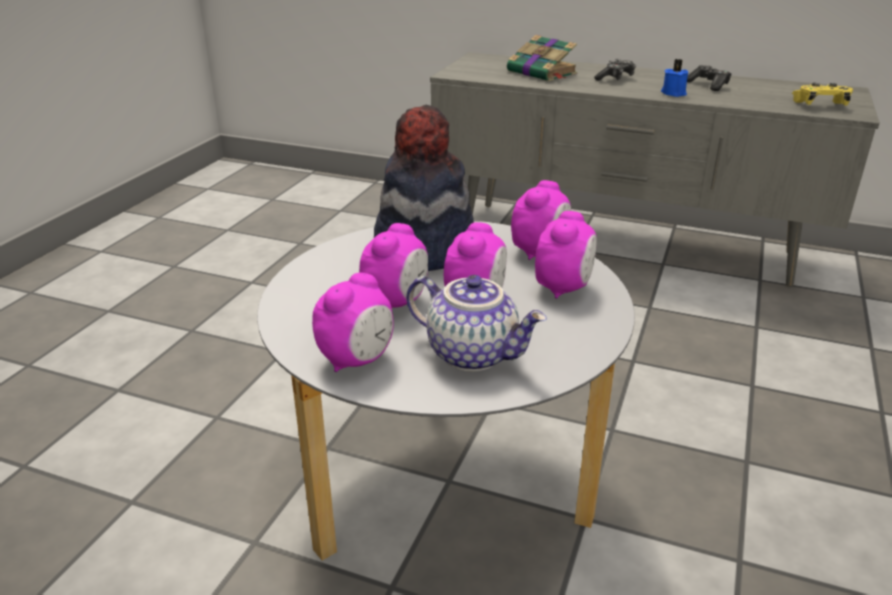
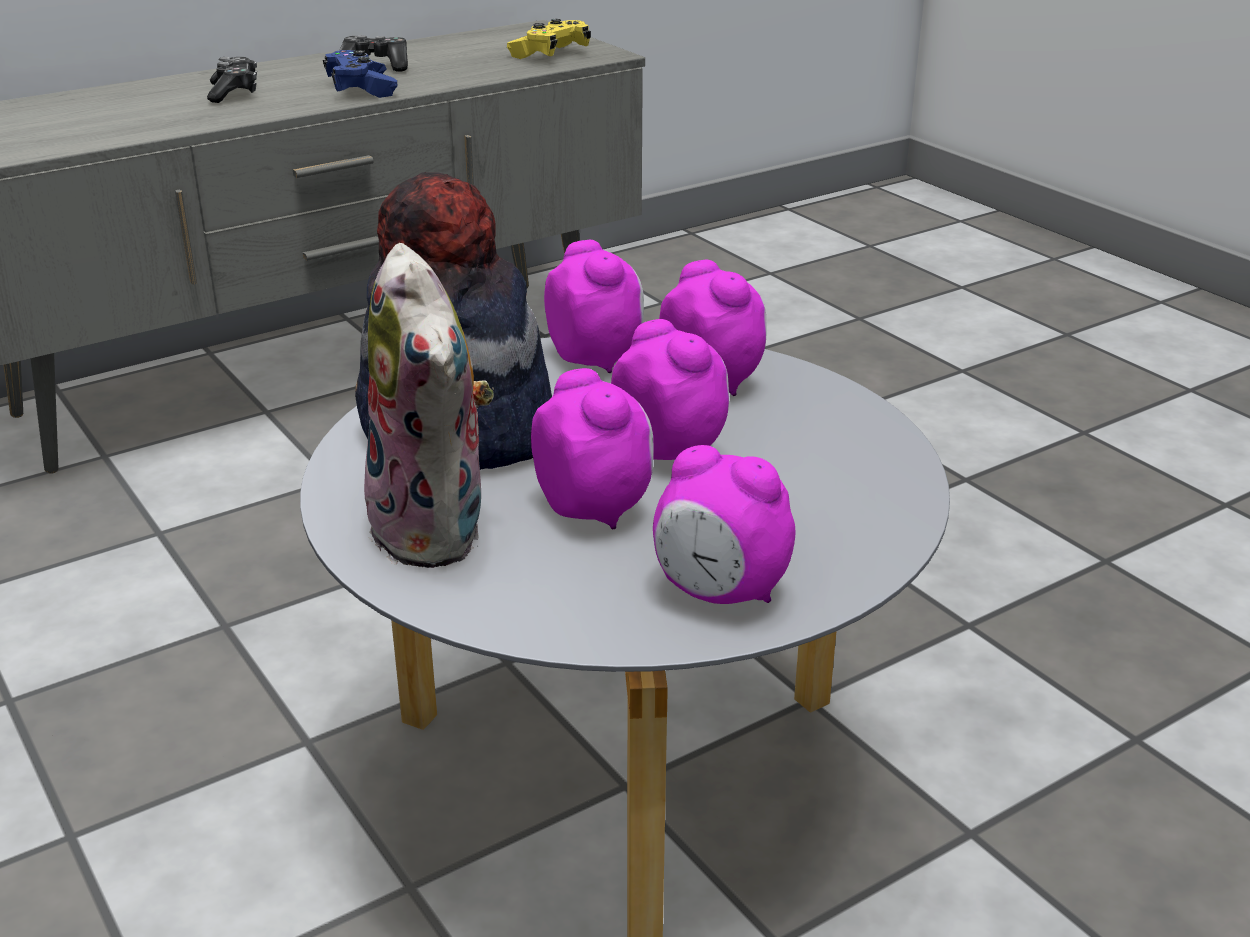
camera: 55 degrees left, 0 degrees up
(336, 275) = (438, 531): none -> plush toy
(357, 360) = (720, 593): alarm clock -> alarm clock turned 135 degrees clockwise
(474, 353) = (801, 499): teapot -> none
(542, 73) = (101, 116): book -> none
(674, 93) = (361, 89): blue candle -> blue game controller

